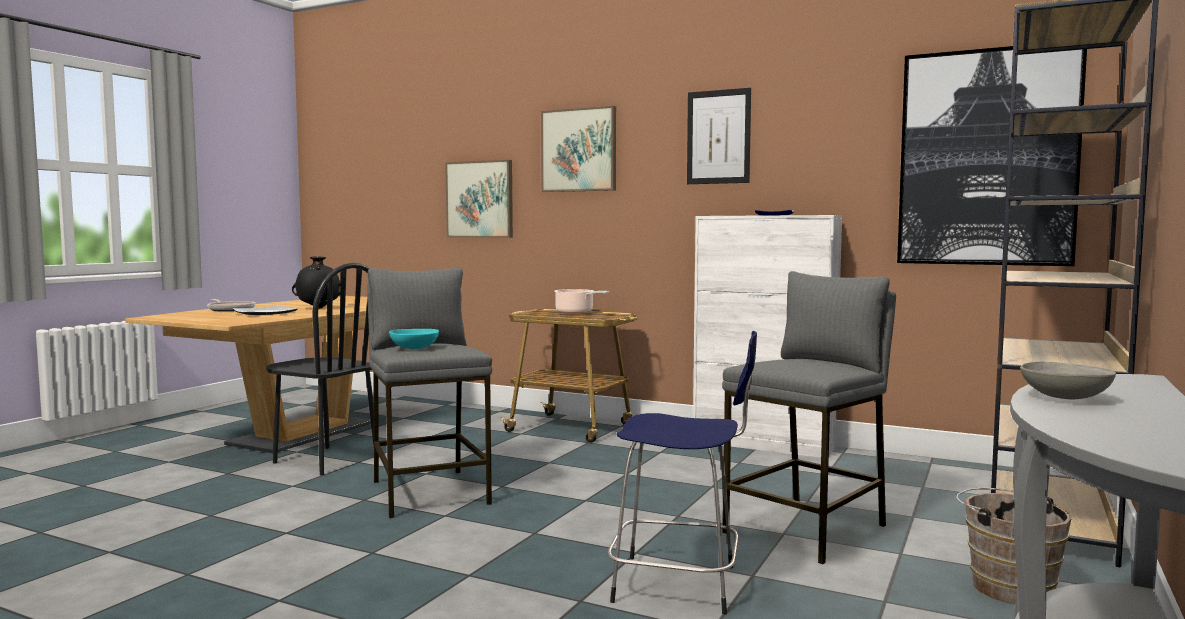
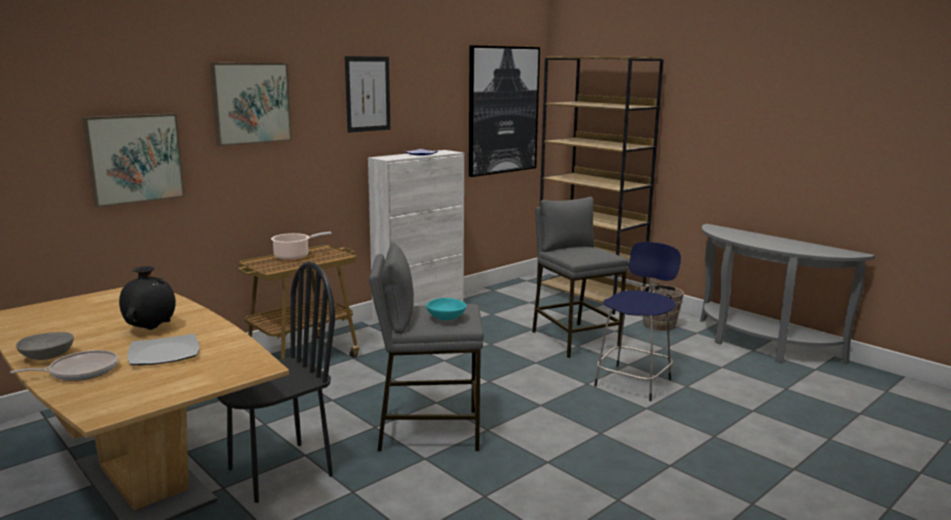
camera: 70 degrees left, 10 degrees up
(1063, 398) = (753, 241): grey bowl -> grey bowl (47, 357)

